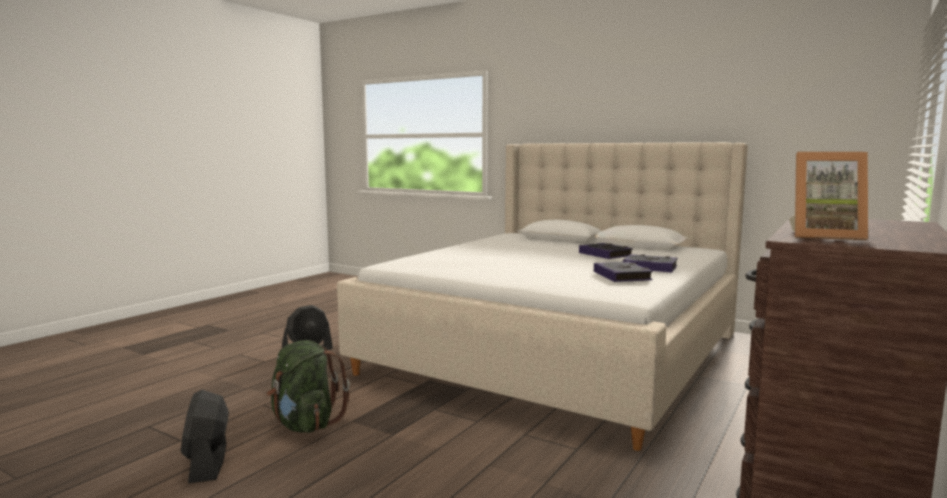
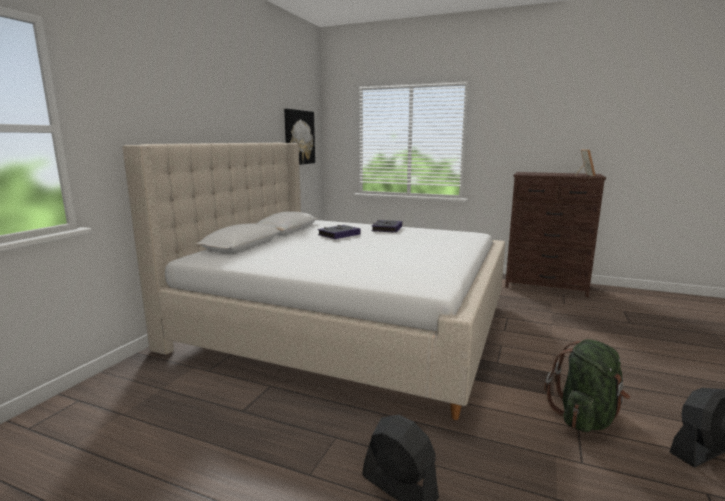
camera: 100 degrees left, 5 degrees up
(622, 276) = (421, 233): book -> none
(811, 134) = (299, 137): none -> picture

